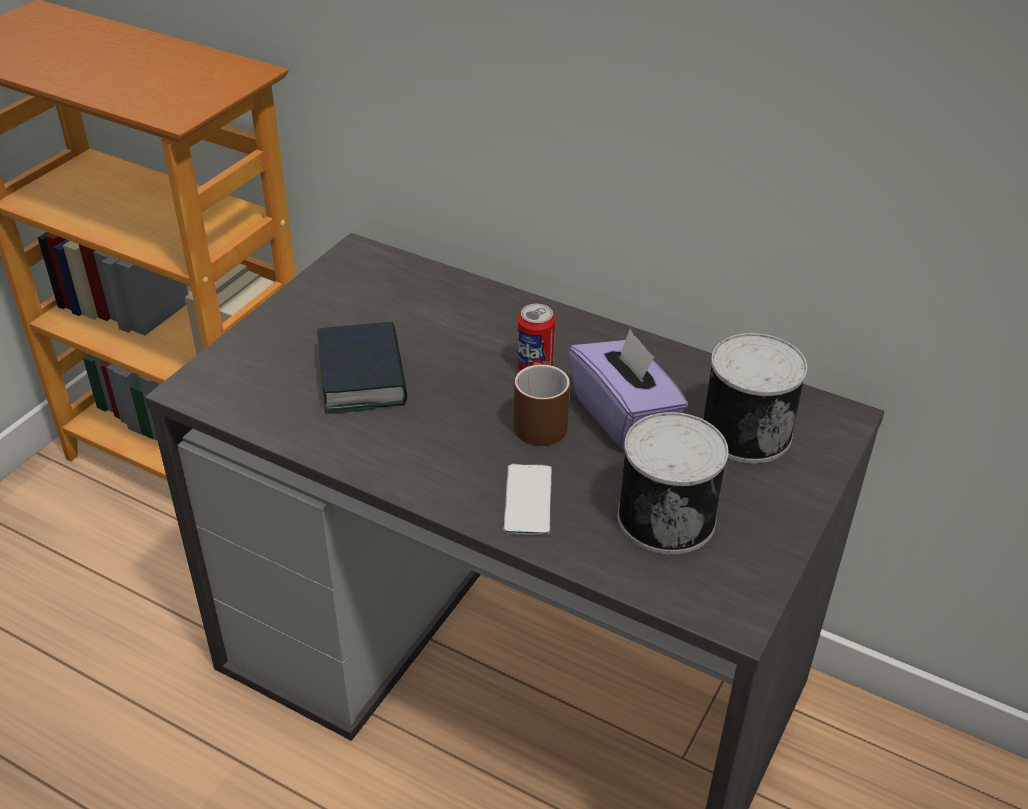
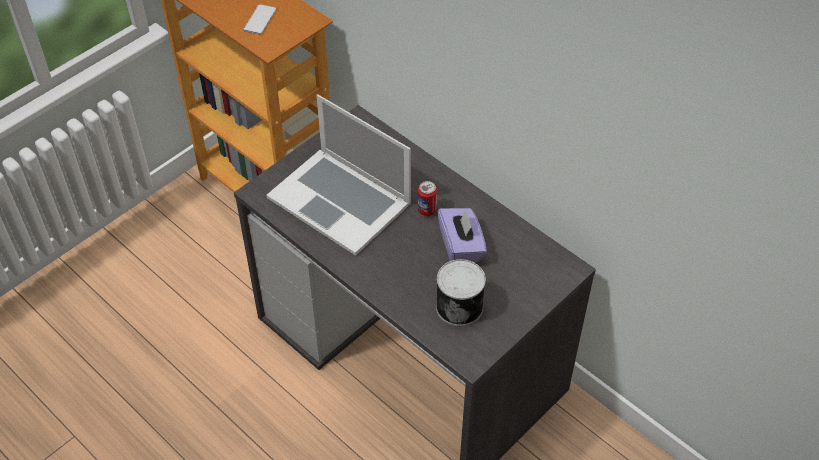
camera: 15 degrees right, 10 degrees up
(362, 376) = (339, 200): book -> laptop
(528, 500) = (398, 284): phone -> phone (260, 19)
(539, 420) = (418, 241): brown mug -> none
(745, 431) = (518, 267): can -> none

